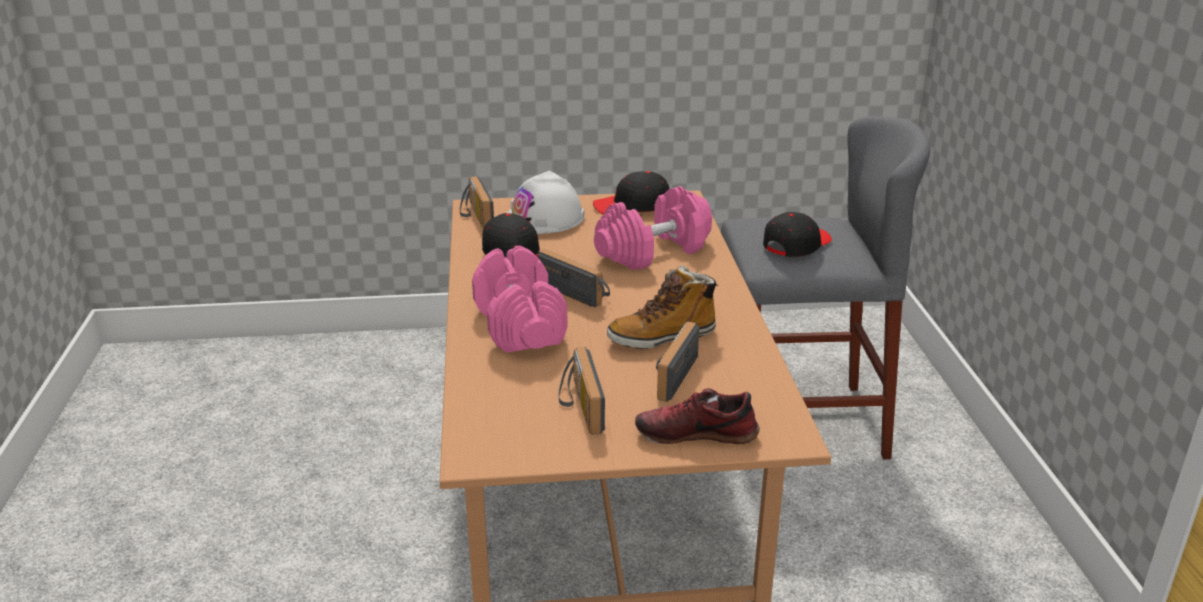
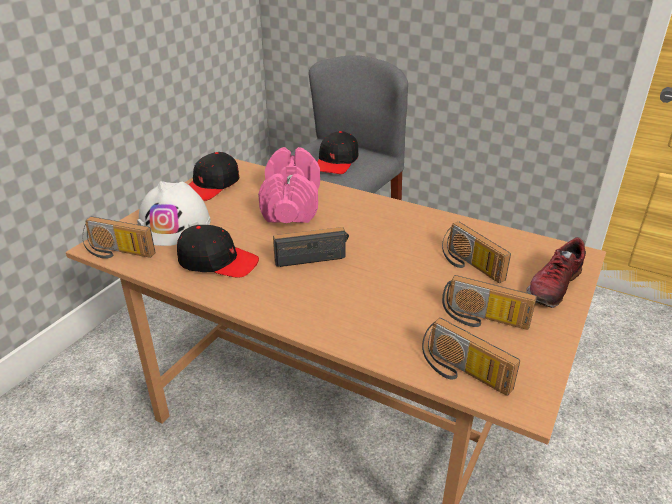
camera: 55 degrees left, 5 degrees up
(483, 415) = (462, 373): none -> radio
(519, 325) = (333, 301): pink dumbbell -> none
(662, 337) = (415, 248): boot -> none
(796, 244) = (336, 162): black cap -> black cap turned 150 degrees counterclockwise

